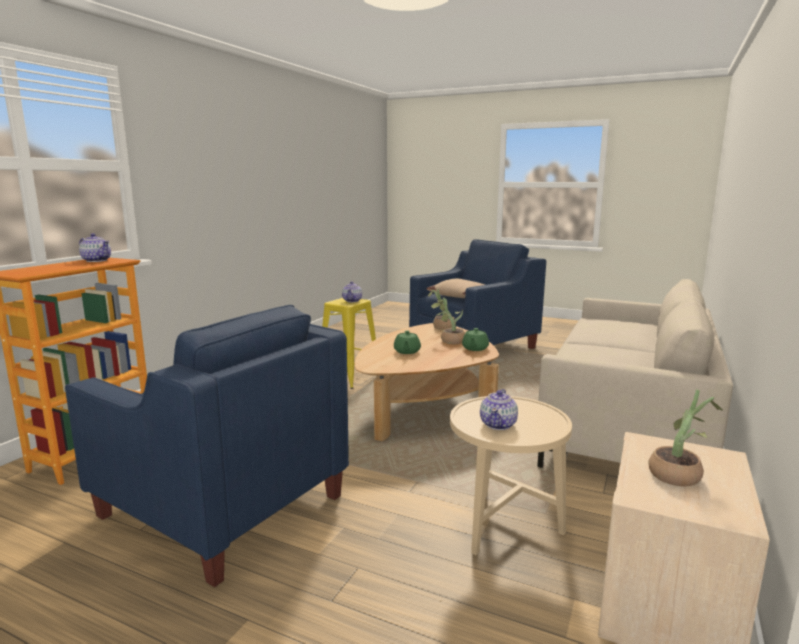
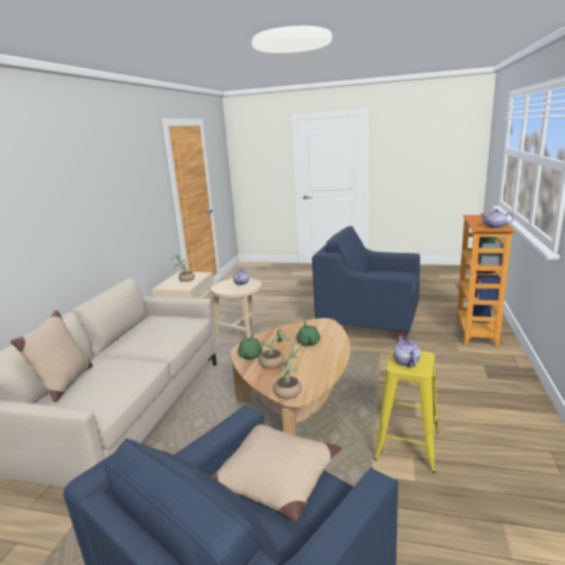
camera: 170 degrees right, 5 degrees up
(651, 331) = (64, 384): none -> beige pillow

